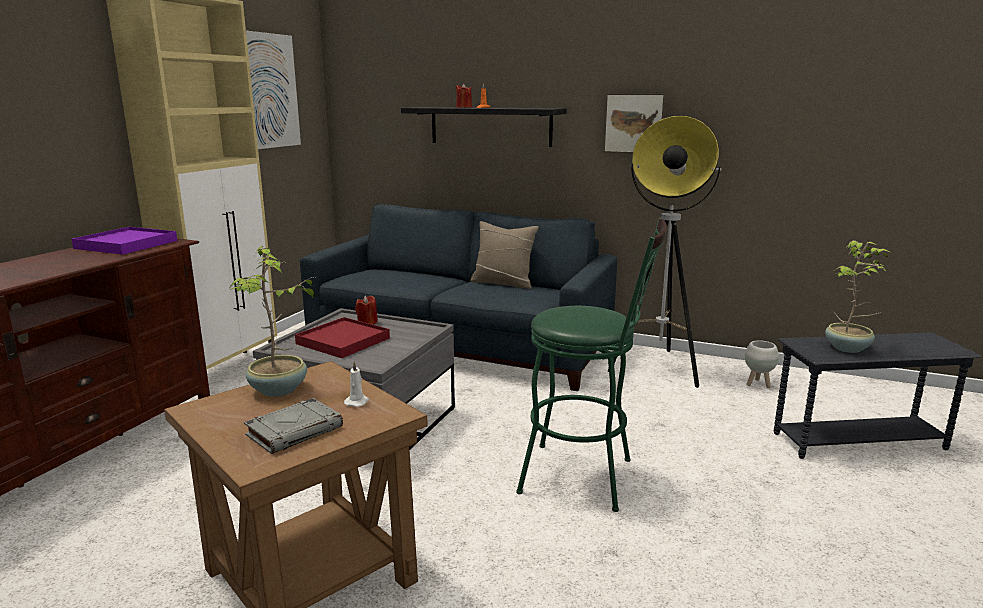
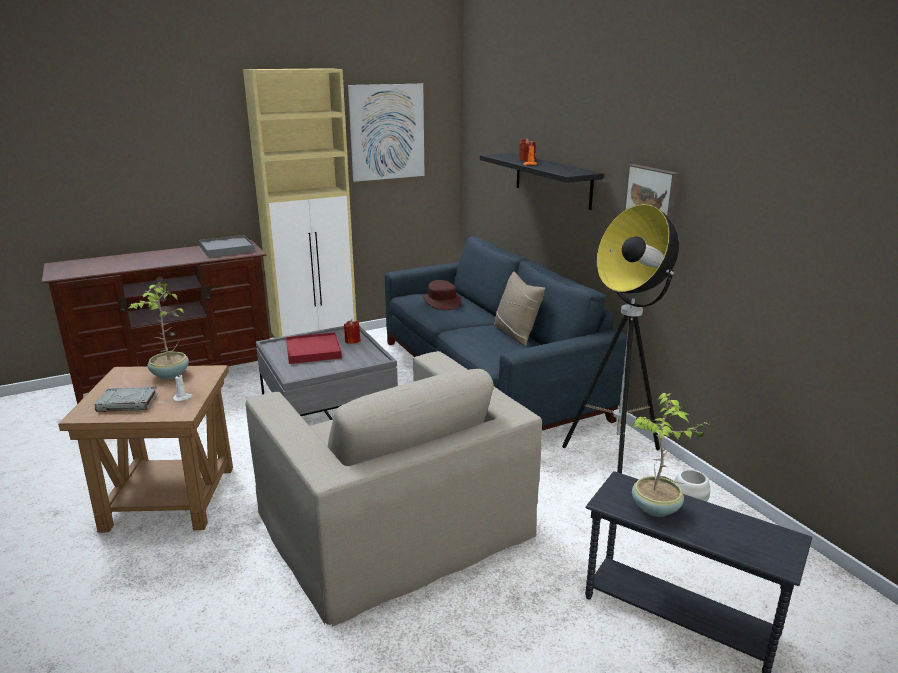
camera: 40 degrees right, 5 degrees up
(126, 244) = (227, 249): purple tray -> grey tray
(387, 275) = (442, 301): none -> brown hat
(587, 478) = (393, 521): green stool -> beige armchair

